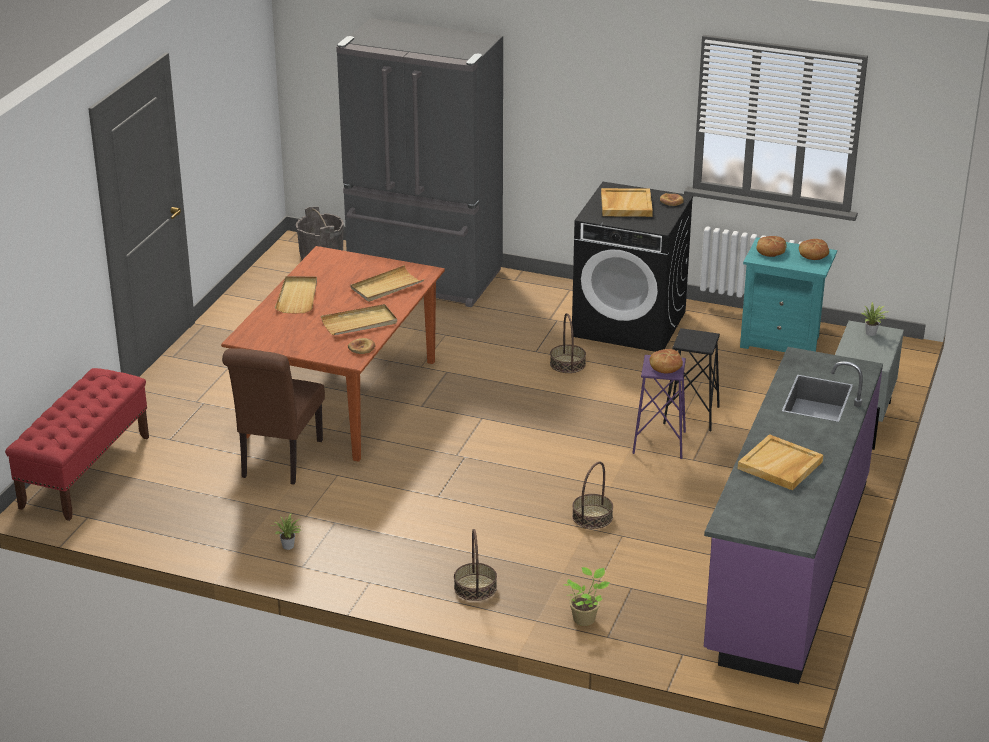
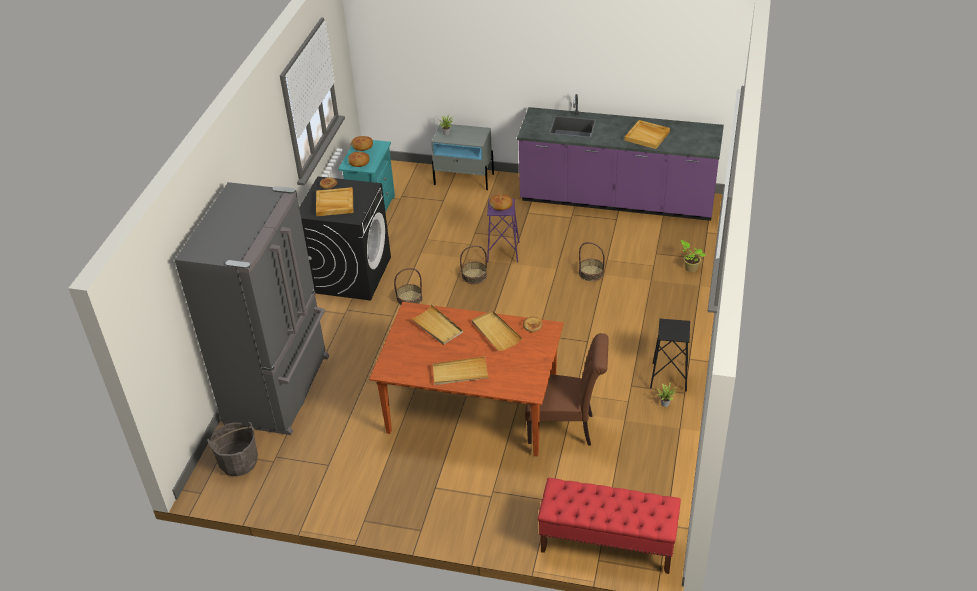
camera: 95 degrees left, 10 degrees up
(475, 587) = (678, 313): basket -> basket (474, 276)
(691, 415) = (468, 241): black stool -> black stool (669, 377)

